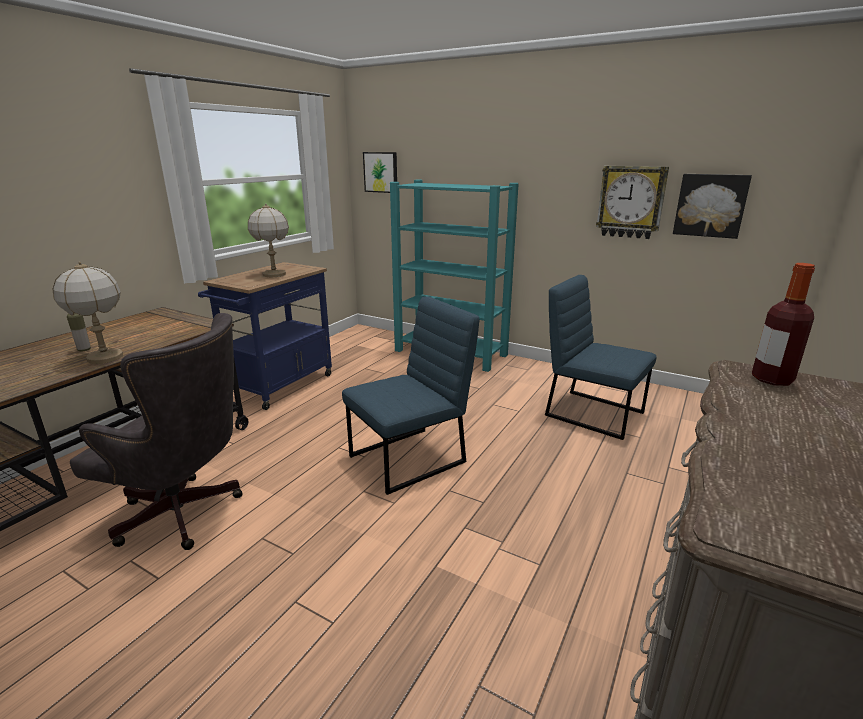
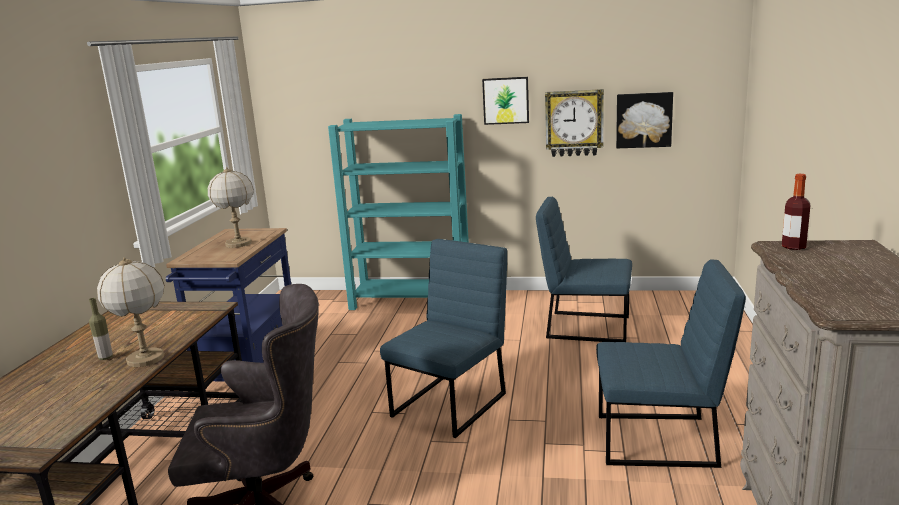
camera: 20 degrees left, 5 degrees down
(381, 172) = (297, 114): picture -> picture (506, 100)
(589, 564) = (660, 441): none -> blue chair

